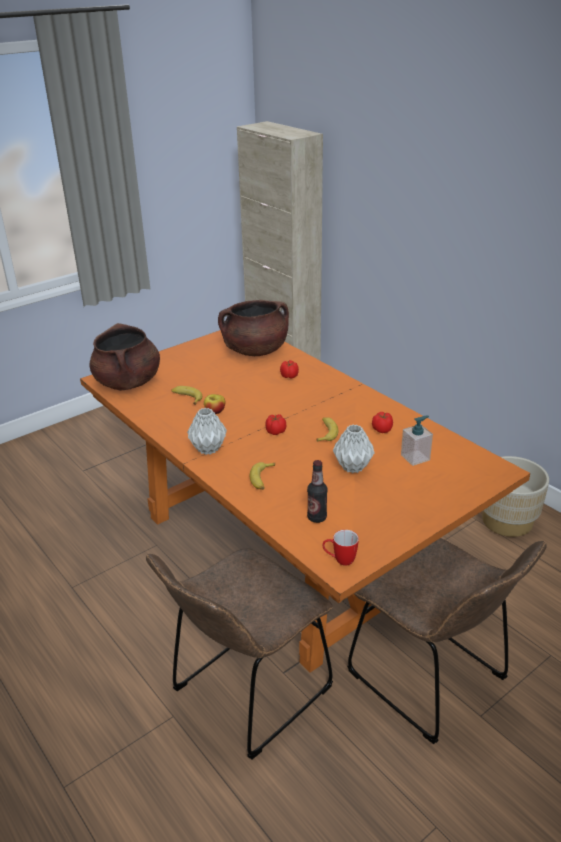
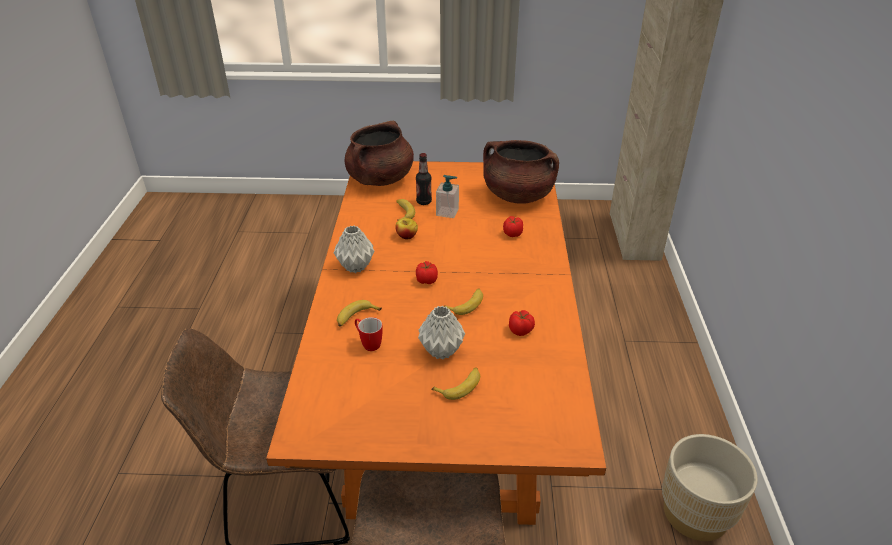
camera: 40 degrees right, 5 degrees up
(317, 517) = (346, 378): bottle -> bottle (424, 202)
(339, 560) = (308, 429): mug -> mug (368, 343)
(395, 479) = (460, 386): none -> banana
(415, 457) = (510, 376): soap dispenser -> soap dispenser (447, 212)

